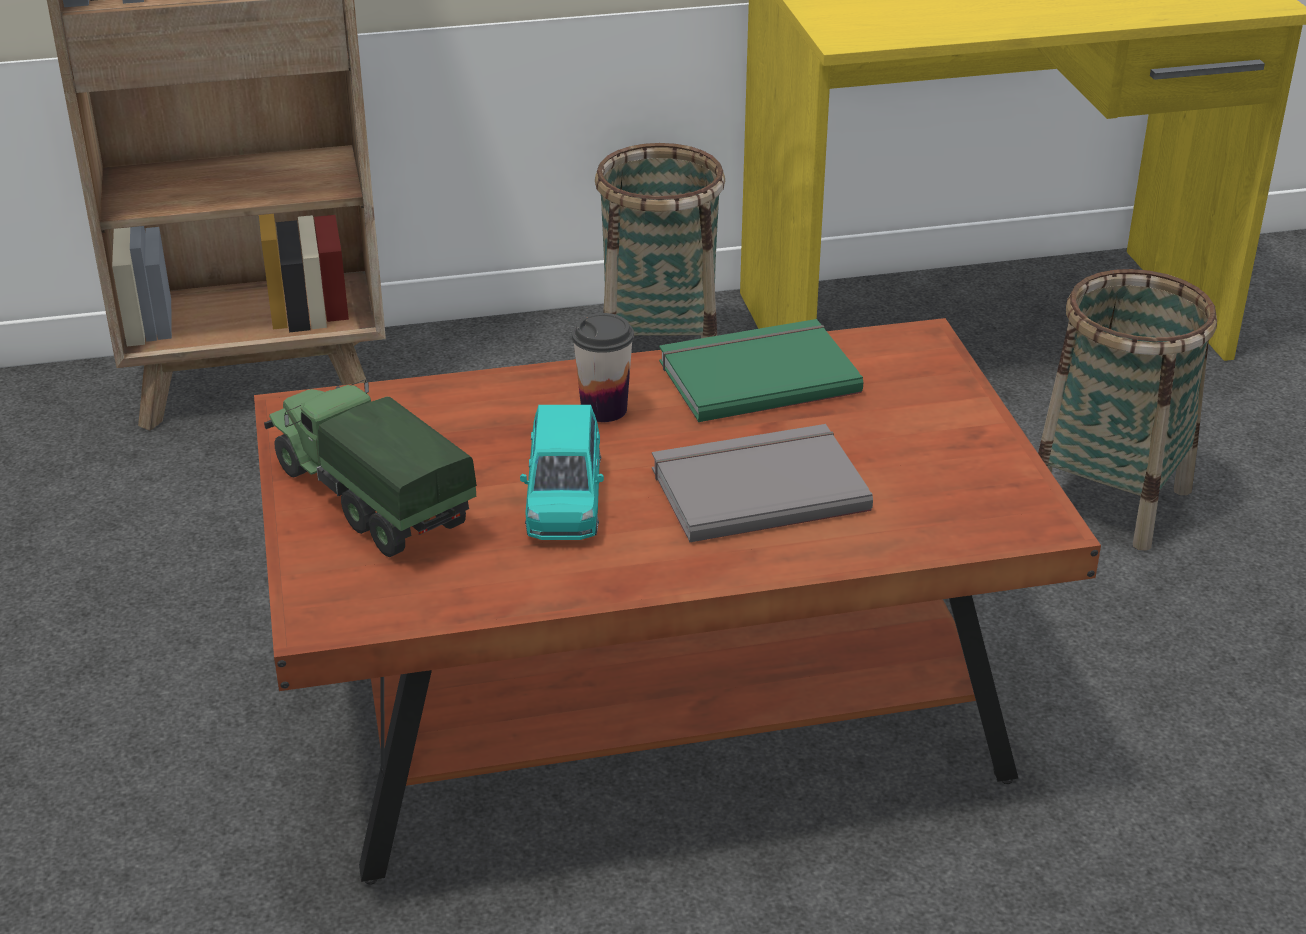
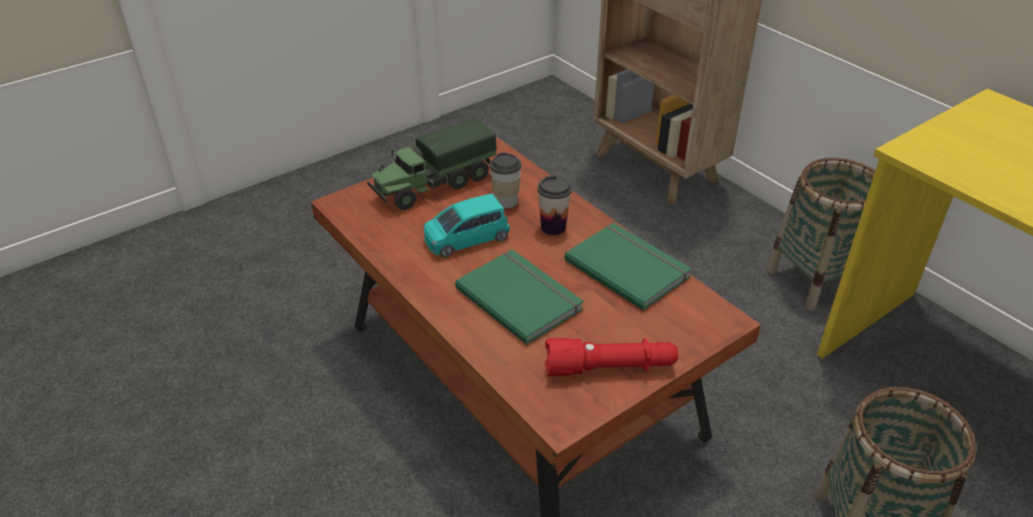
camera: 65 degrees right, 5 degrees up
(368, 496) = (433, 185): toy truck -> toy truck turned 150 degrees counterclockwise
(491, 434) = (505, 201): none -> cup
(756, 486) = (521, 297): grey book -> green book
(962, 454) = (610, 368): none -> red flashlight

